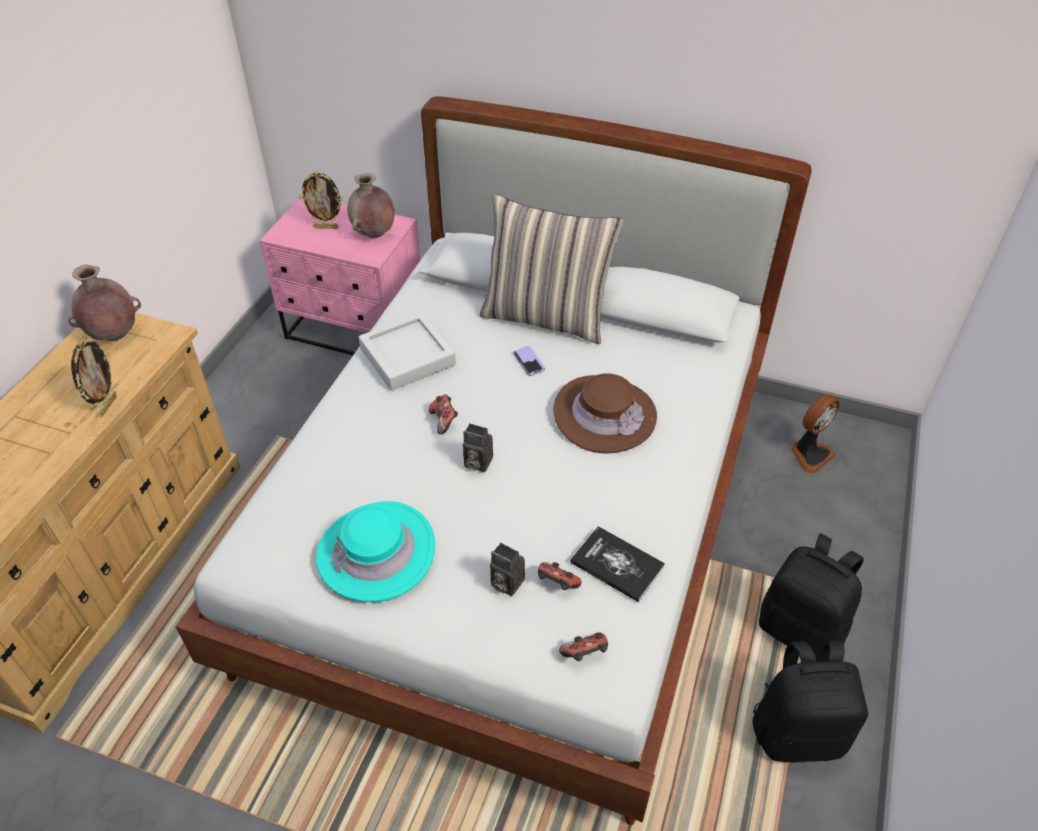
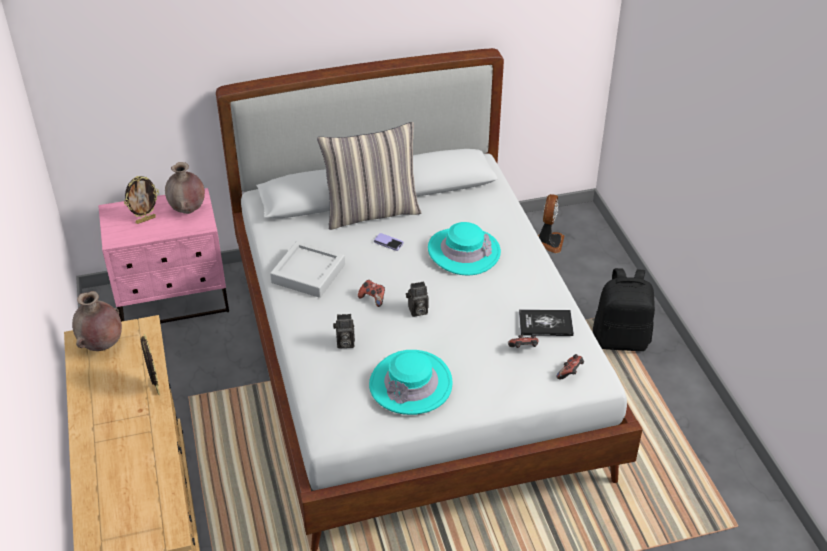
camera: 35 degrees left, 5 degrees down
(505, 583) = (495, 363): camera -> camera (344, 343)
(604, 415) = (463, 251): brown hat -> turquoise hat
(797, 731) = (660, 391): black backpack -> none

